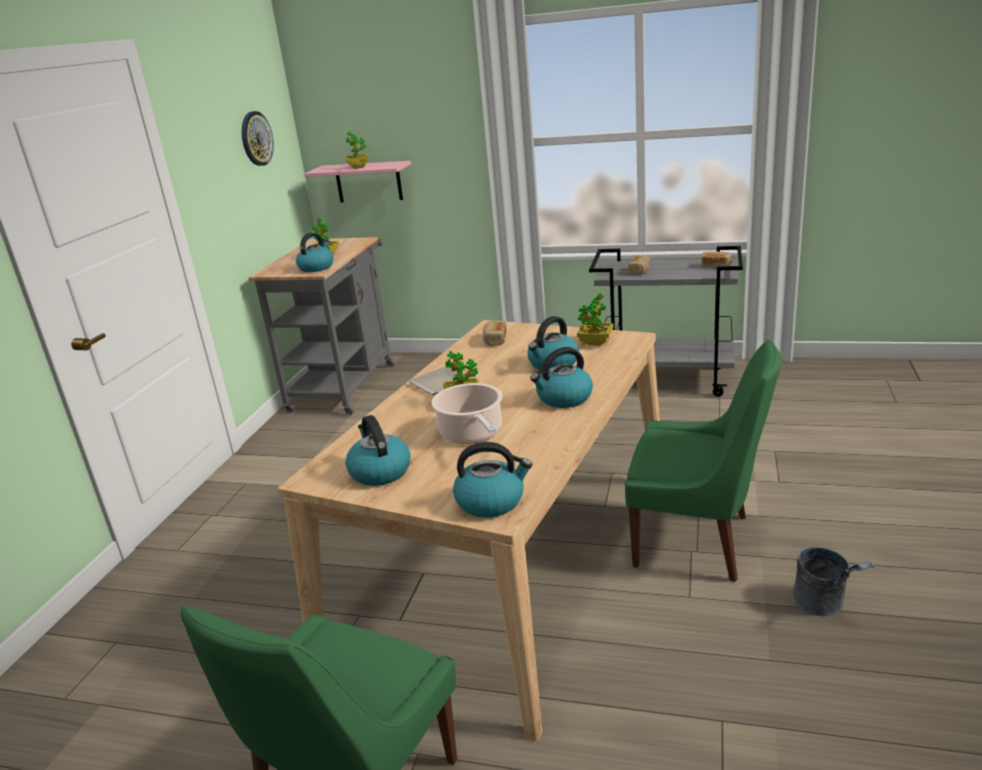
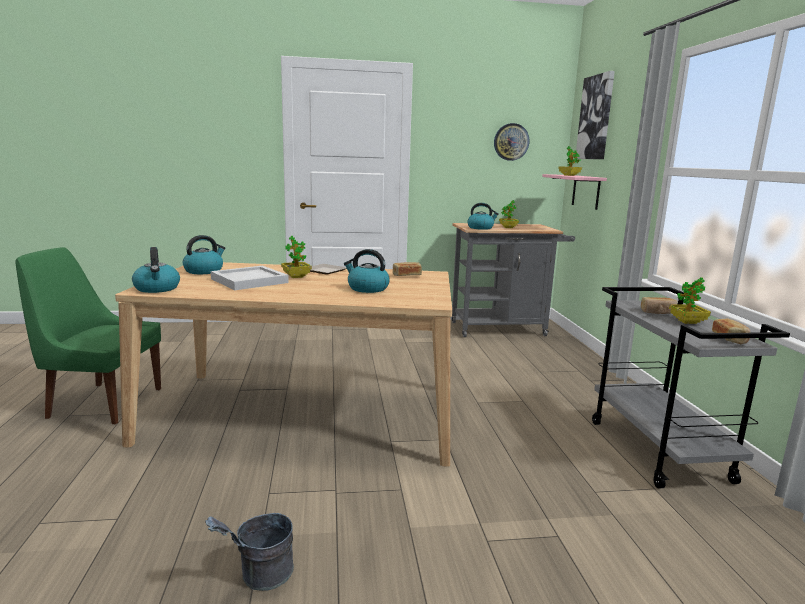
camera: 65 degrees right, 10 degrees down
(357, 89) = (596, 117): none -> picture
(472, 434) = (248, 281): cooking pot -> white tray
(564, 398) = (303, 293): kettle -> none
(595, 342) = (417, 295): potted plant -> potted plant (687, 321)
(697, 542) = (350, 492): green chair -> none

